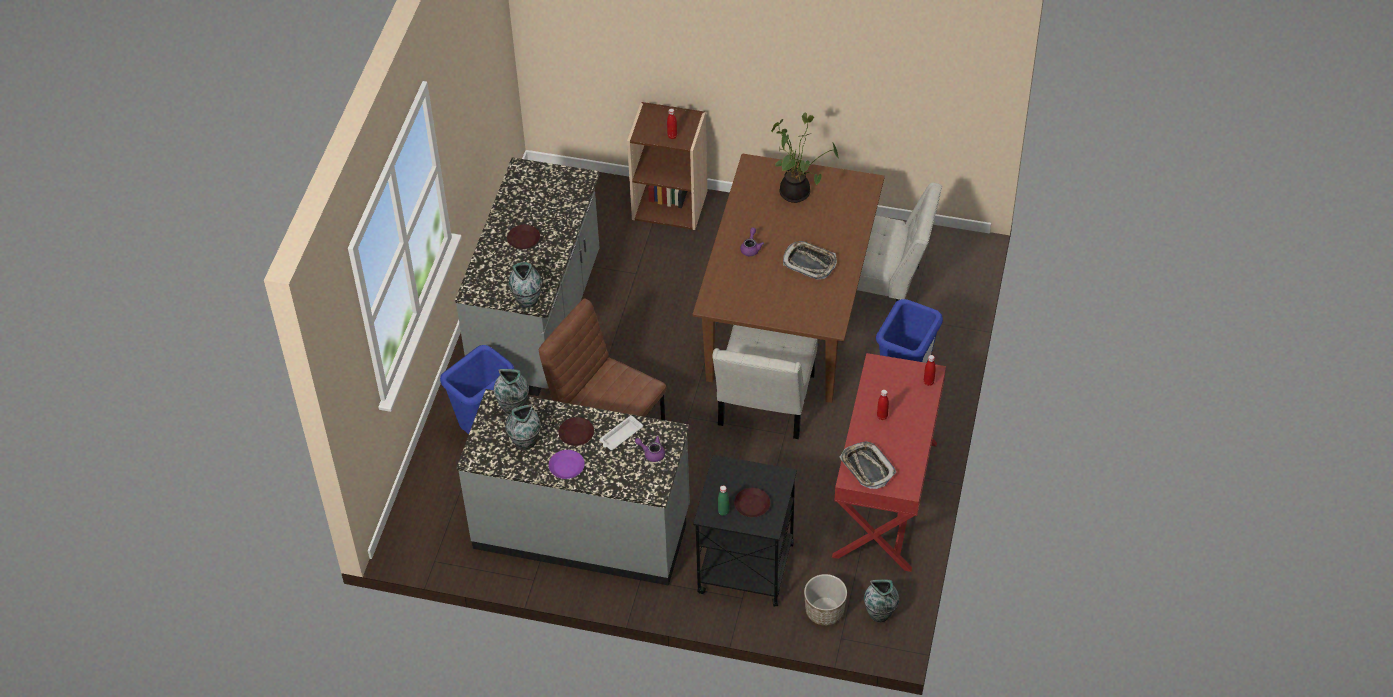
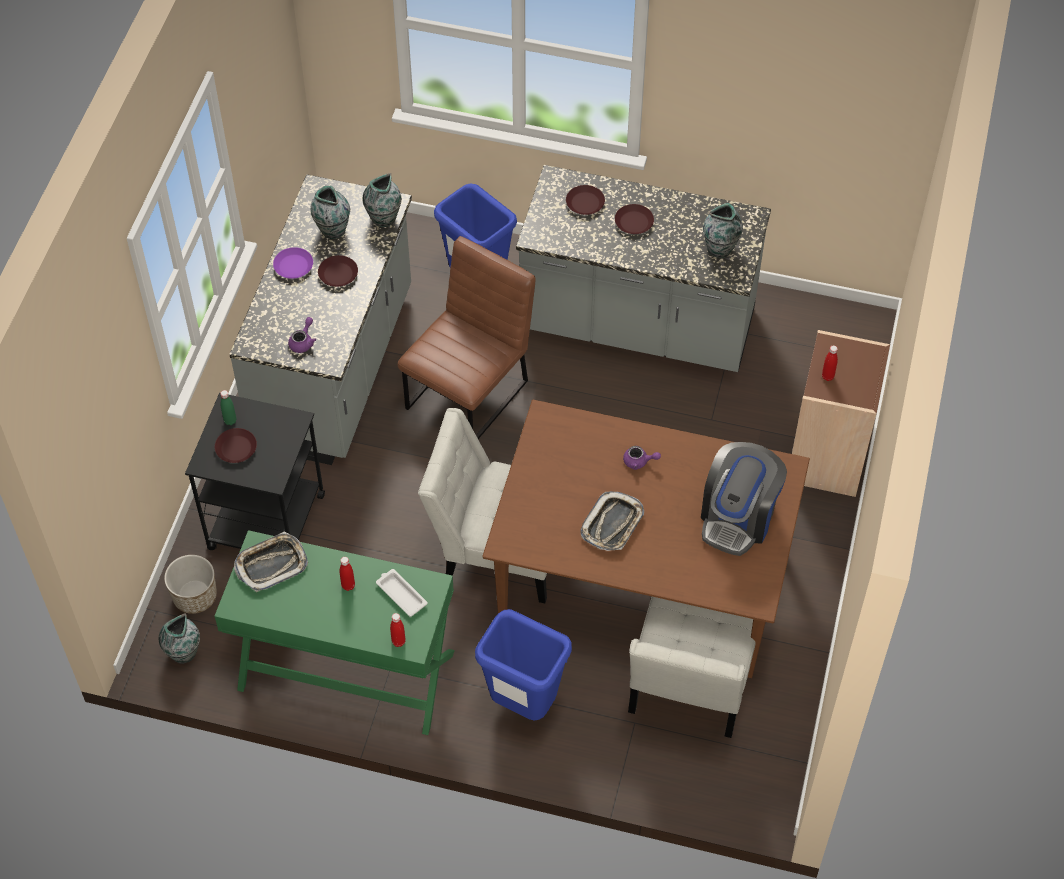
camera: 90 degrees right, 5 degrees up
(501, 270) = (585, 203): none -> brown plate
(527, 299) = (540, 227): vase -> vase (720, 248)
(620, 435) = (331, 313): white tray -> white tray (401, 594)
(797, 192) = (738, 517): potted plant -> coffee machine
(886, 499) = (346, 671): red desk -> green desk

